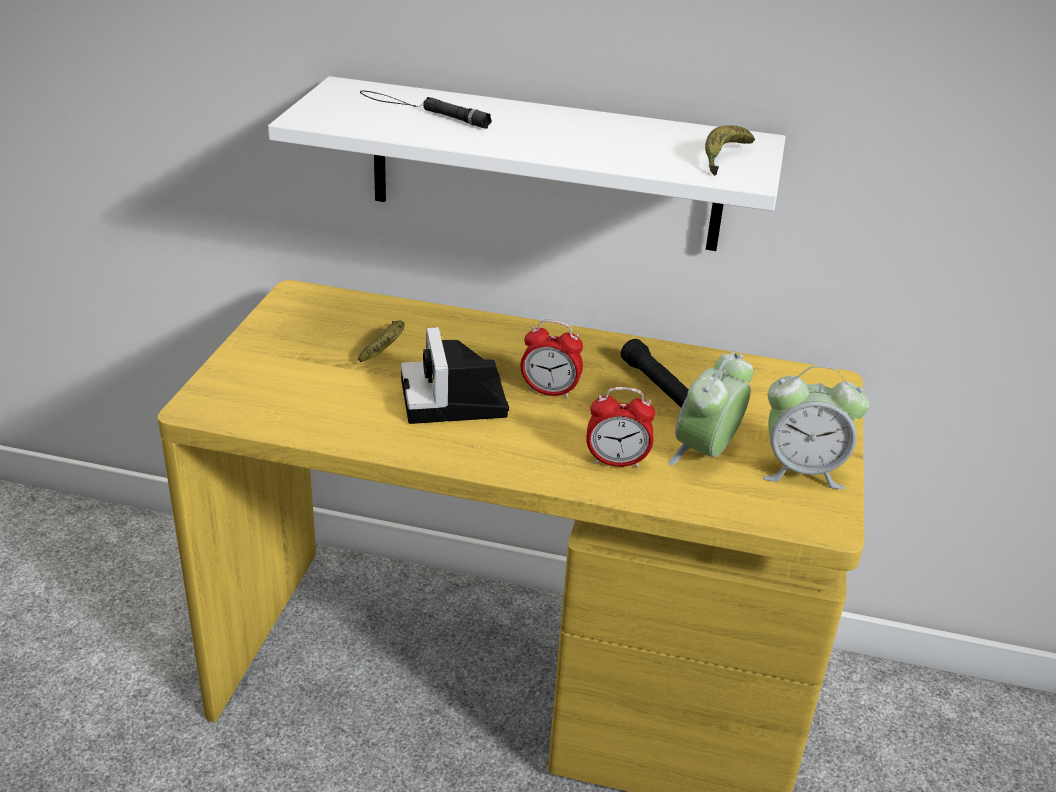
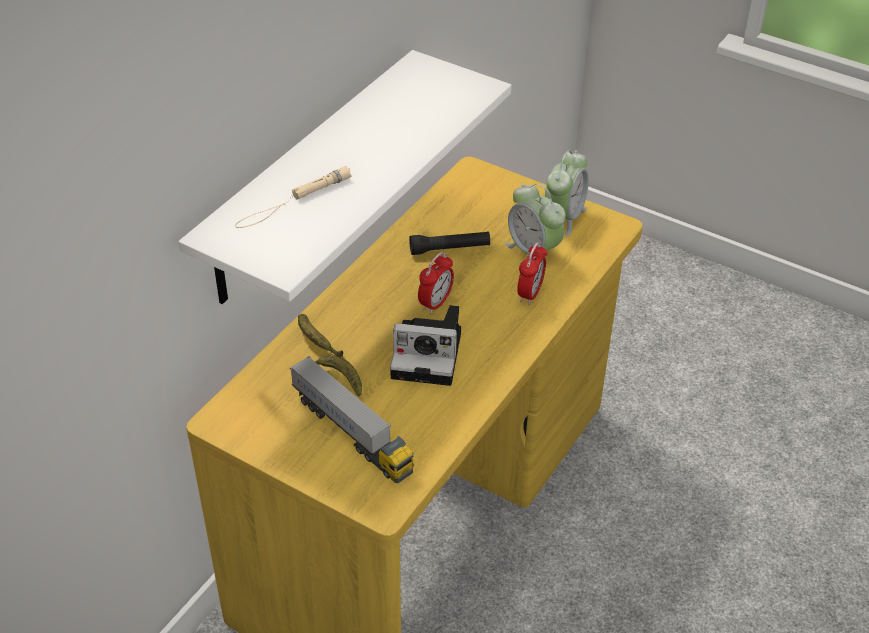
camera: 70 degrees left, 10 degrees up
(305, 370) = (352, 433): none -> toy truck
(422, 110) = (293, 201): black flashlight -> beige flashlight
(723, 159) = (447, 86): banana -> banana (316, 341)

